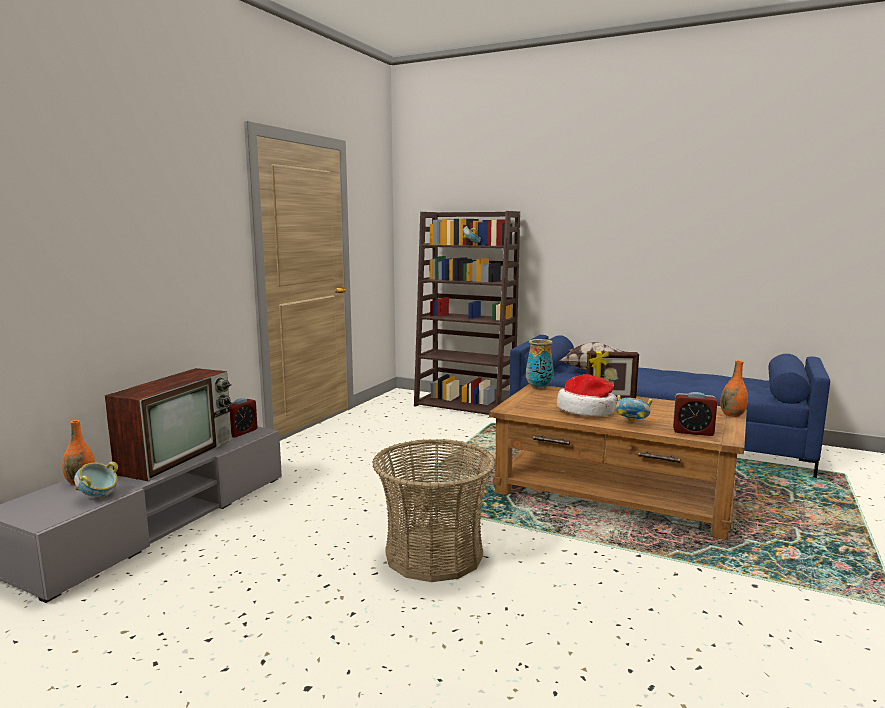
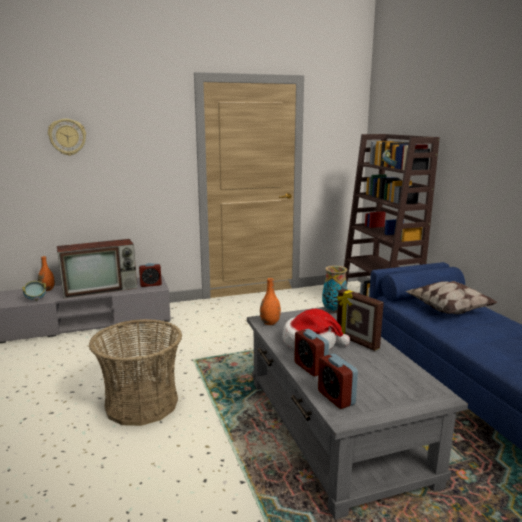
camera: 45 degrees right, 5 degrees up
(89, 205) = (67, 137): none -> wall clock
(614, 493) = (334, 428): brown coffee table -> grey coffee table
(632, 423) = (310, 367): bowl -> alarm clock
(732, 415) = (429, 401): orange vase -> orange vase (270, 323)

